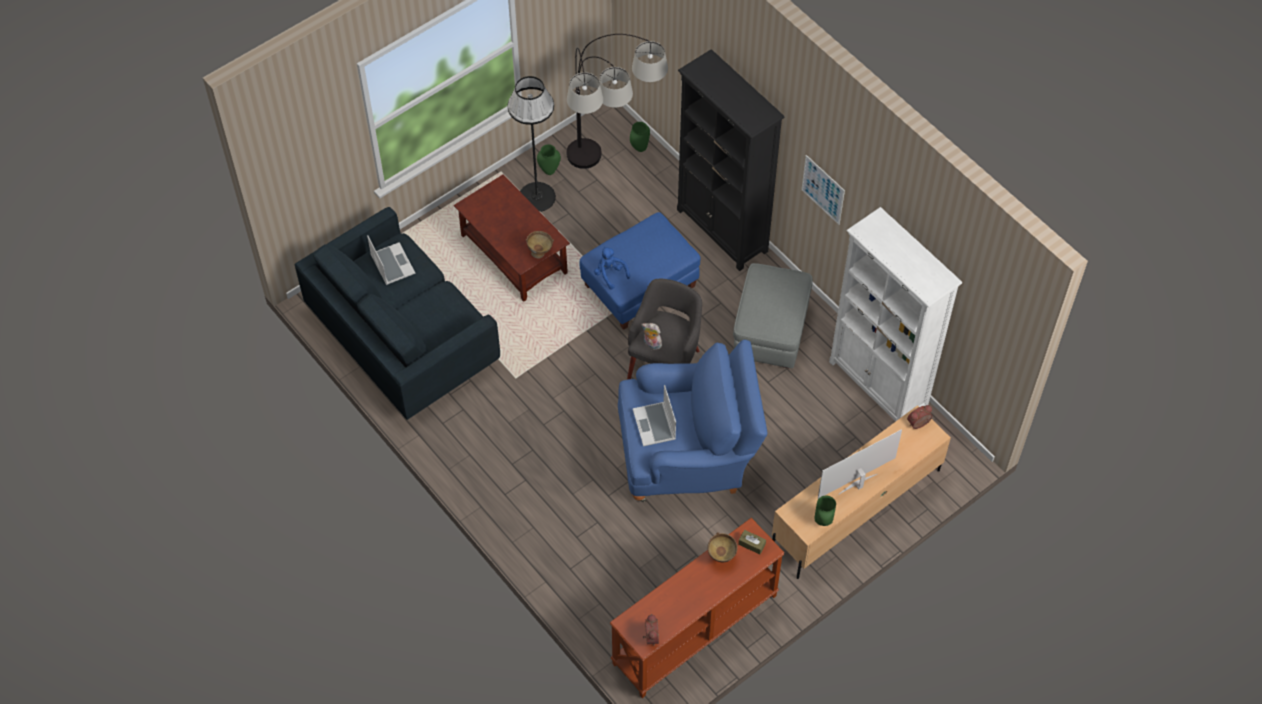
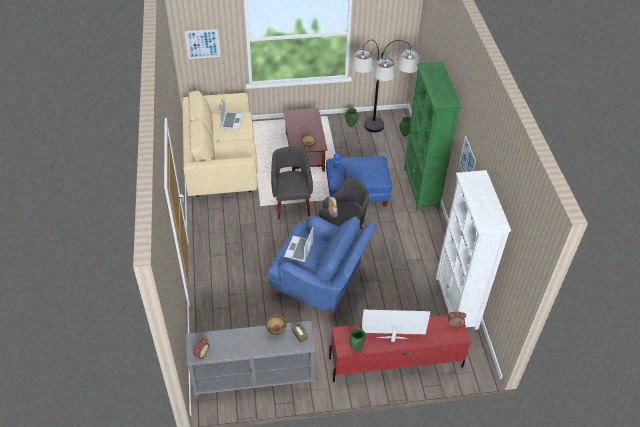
camera: 30 degrees right, 10 degrees down
(306, 169) = (202, 44): none -> picture
(404, 338) = (222, 164): blue sofa -> beige sofa
(537, 196) = (336, 133): black floor lamp -> none
(558, 351) = (291, 203): none -> grey armchair
(695, 630) = (253, 378): brown console table -> grey console table
(722, 231) = (421, 188): black bookcase -> green bookcase
(770, 331) = (412, 246): grey ottoman -> none
(855, 510) = (395, 362): beige tv stand -> red tv stand

